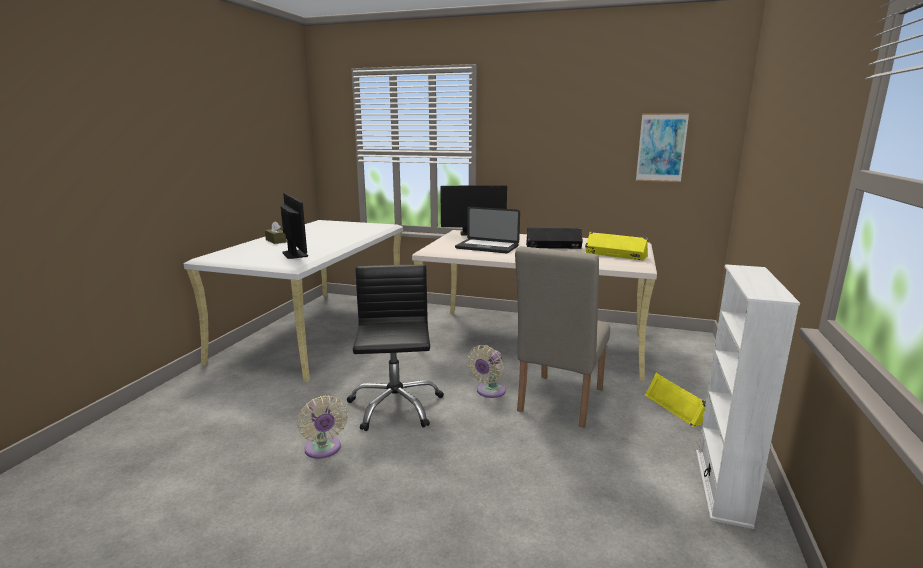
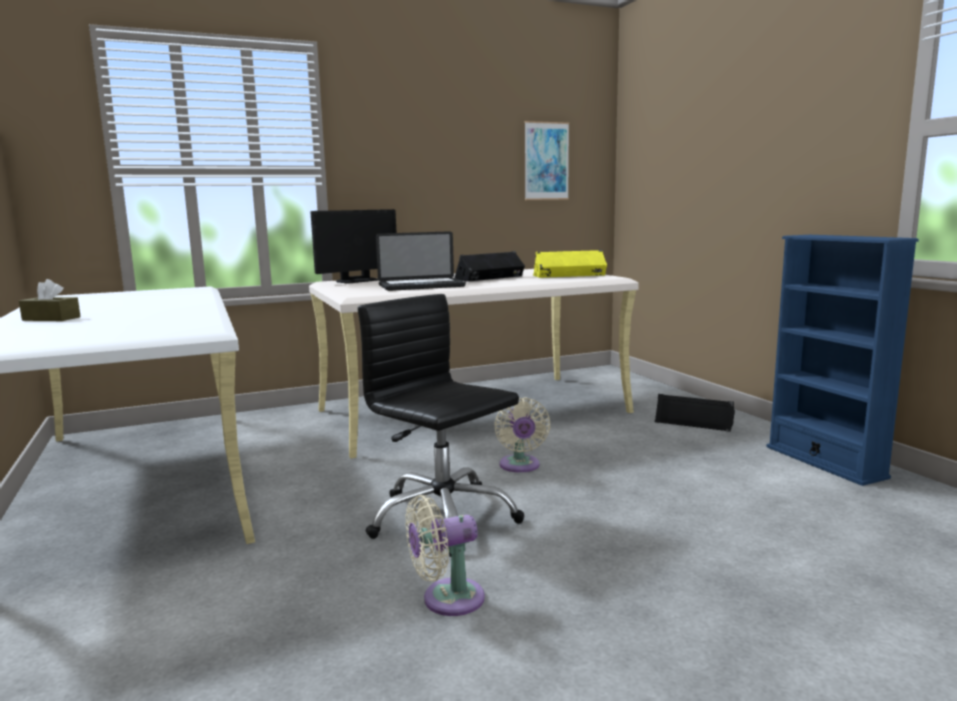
camera: 40 degrees left, 5 degrees down
(295, 254) = (158, 323): monitor -> none
(323, 450) = (447, 599): beige fan -> beige fan turned 135 degrees clockwise
(558, 403) = (602, 452): beige chair -> none
(678, 407) = (694, 422): yellow speaker -> black speaker
(722, 487) = (824, 462): white bookcase -> blue bookcase

